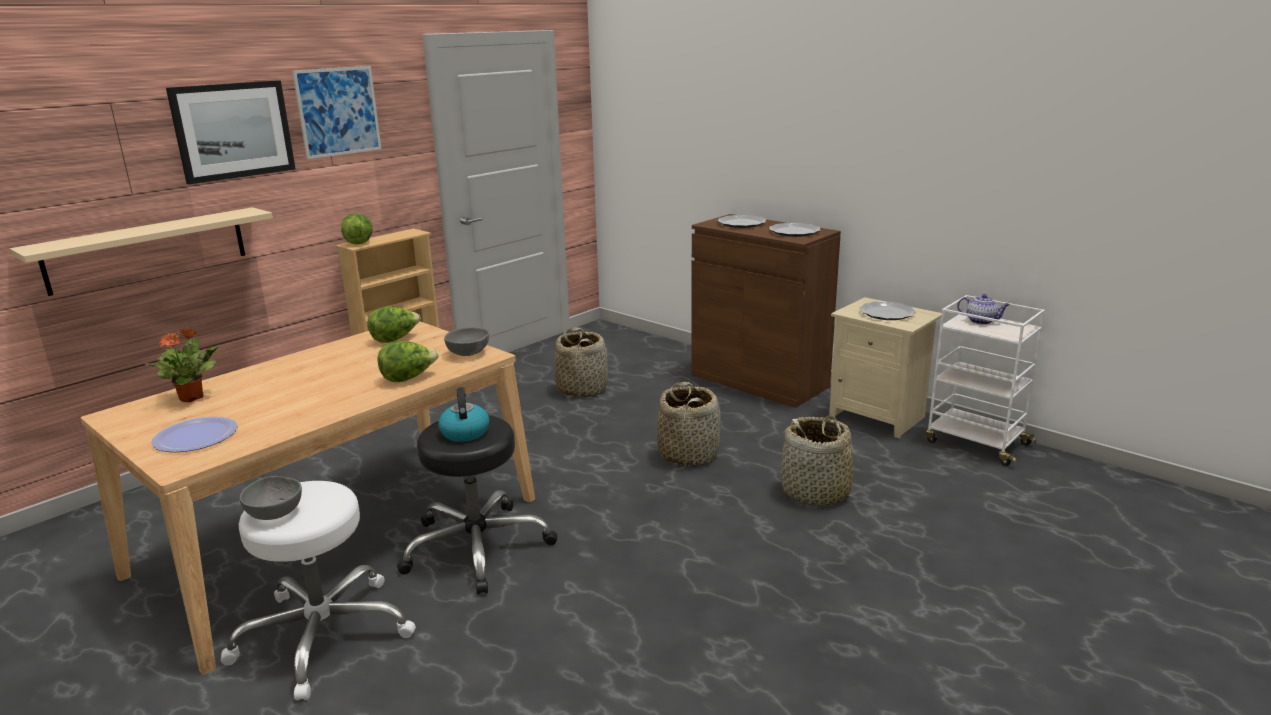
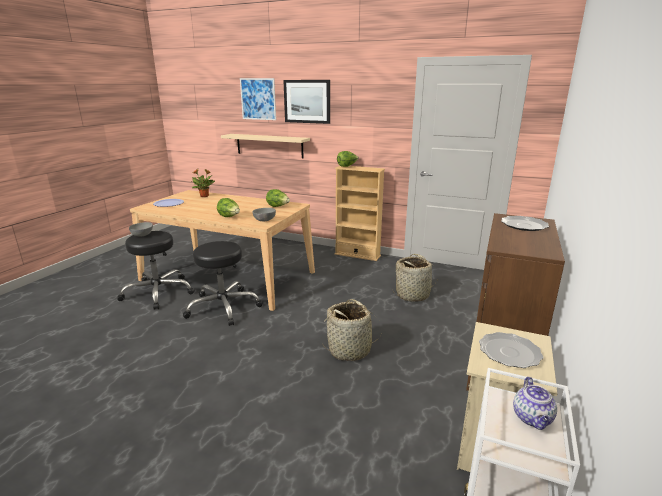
camera: 70 degrees right, 0 degrees up
(322, 634) = (158, 292): white stool -> black stool
(338, 111) = (357, 98): picture -> picture (258, 99)
(464, 432) = (216, 248): kettle -> none
(794, 232) = (525, 243): plate -> none
(816, 493) = (322, 419): basket -> none

